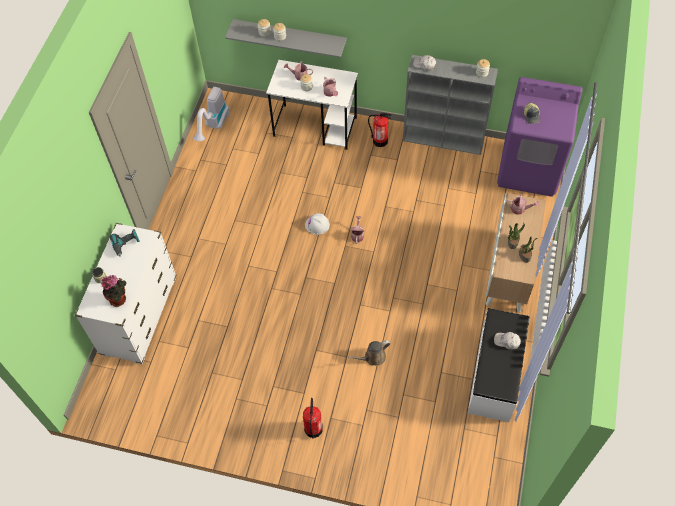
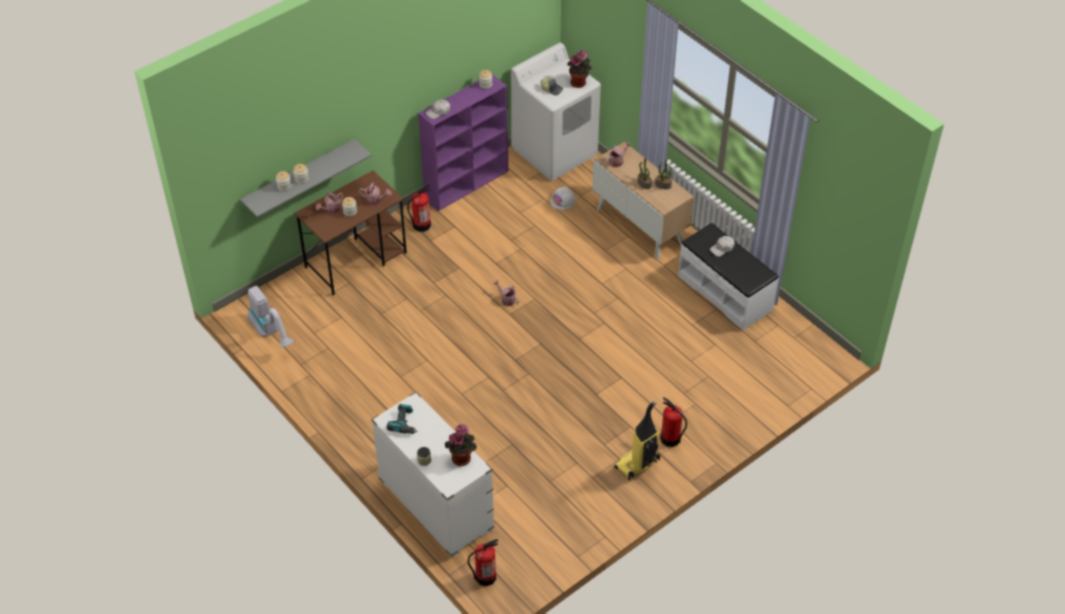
camera: 55 degrees left, 10 degrees down
(99, 387) = (485, 577): none -> fire extinguisher
(271, 421) = (637, 464): none -> vacuum cleaner
(315, 127) = (356, 259): white desk -> brown desk
(317, 225) = (467, 320): white hard hat -> white hard hat (562, 201)
(372, 357) = (638, 360): brown watering can -> none
(444, 140) = (467, 184): grey bookcase -> purple bookcase
(529, 169) = (555, 151): purple washing machine -> white washing machine
(558, 128) = (579, 83): none -> potted plant

